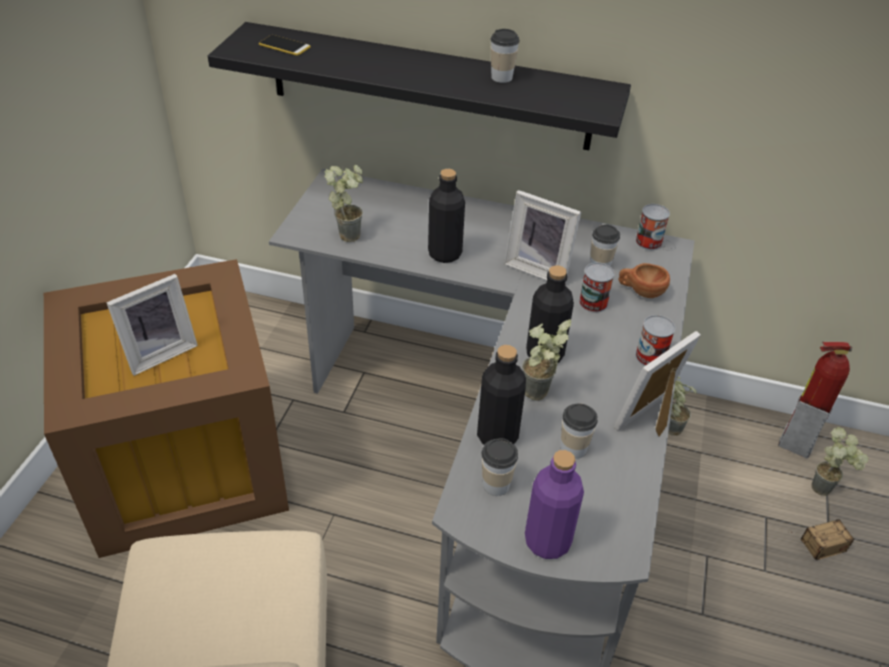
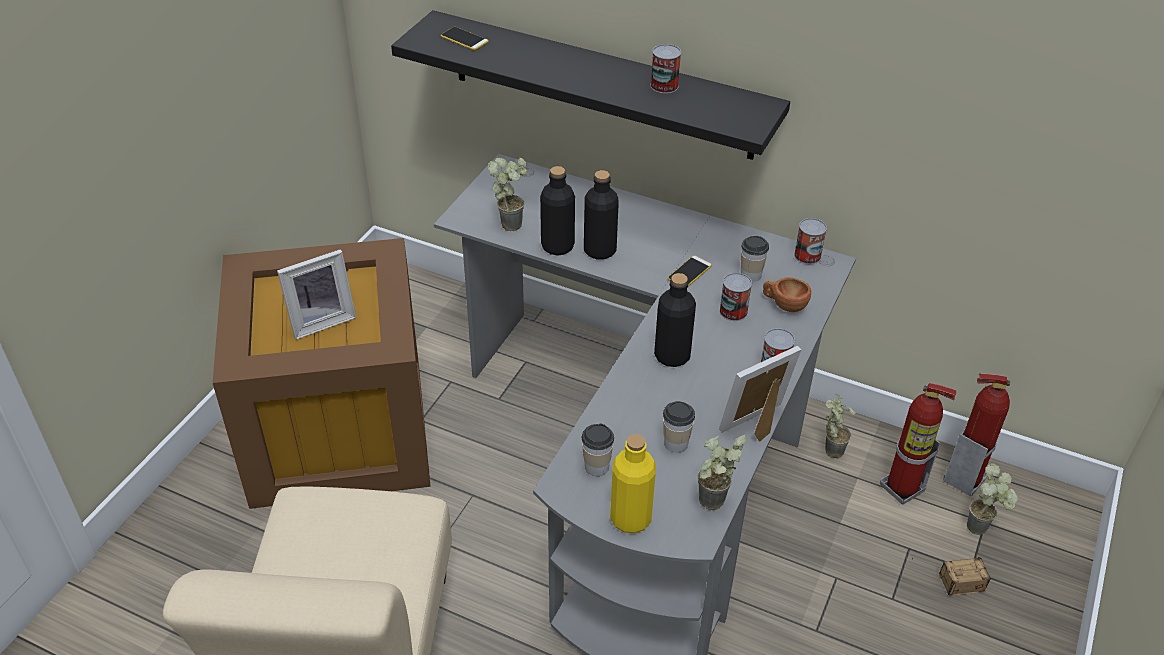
camera: 10 degrees right, 0 degrees up
(497, 436) = (608, 425): black bottle -> black bottle (557, 246)
(501, 77) = (664, 86): cup -> can
(537, 398) = (654, 395): potted plant -> potted plant (712, 507)
(539, 268) = (689, 272): picture frame -> phone
(547, 541) = (630, 518): purple bottle -> yellow bottle
(744, 458) = (902, 488): none -> fire extinguisher

